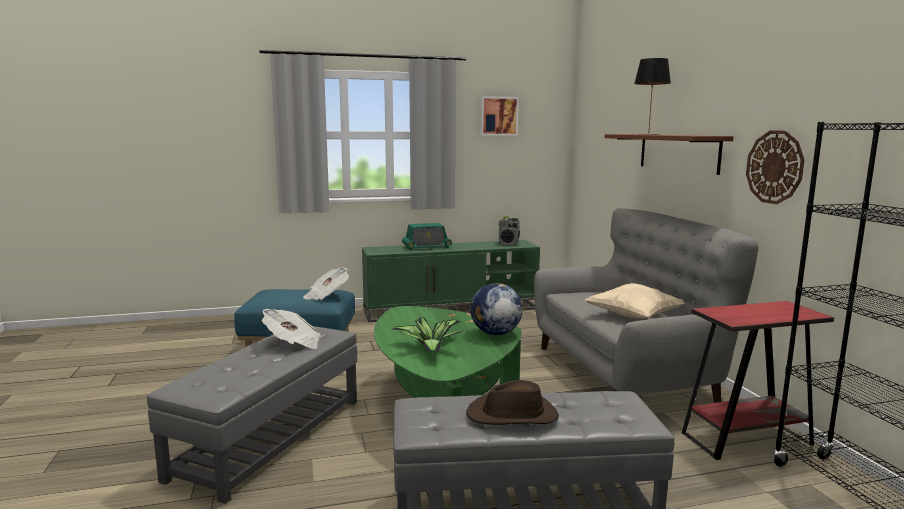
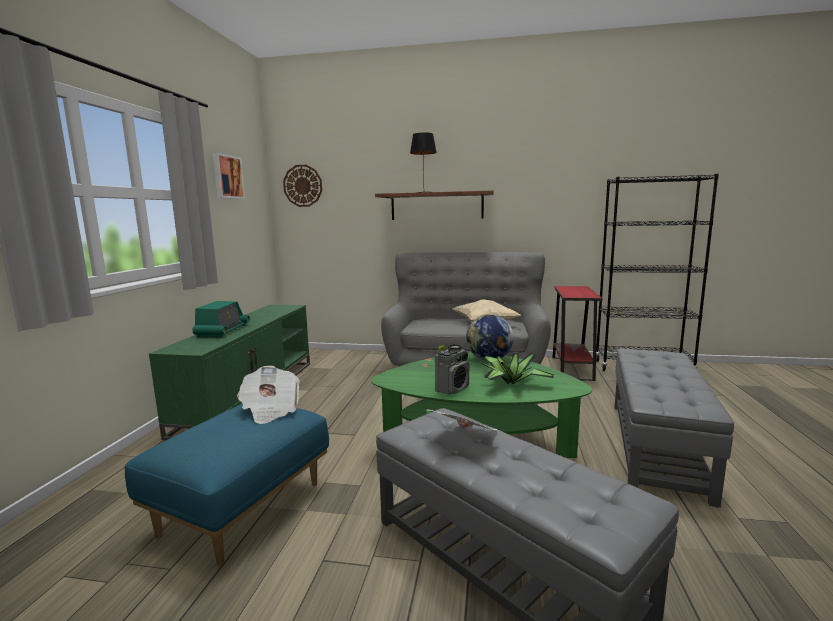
camera: 65 degrees left, 0 degrees up
(508, 244) = (276, 309): radio -> radio (452, 389)
(513, 415) = (670, 377): brown hat -> none
(774, 167) = (531, 209): wall clock -> wall clock (303, 186)

